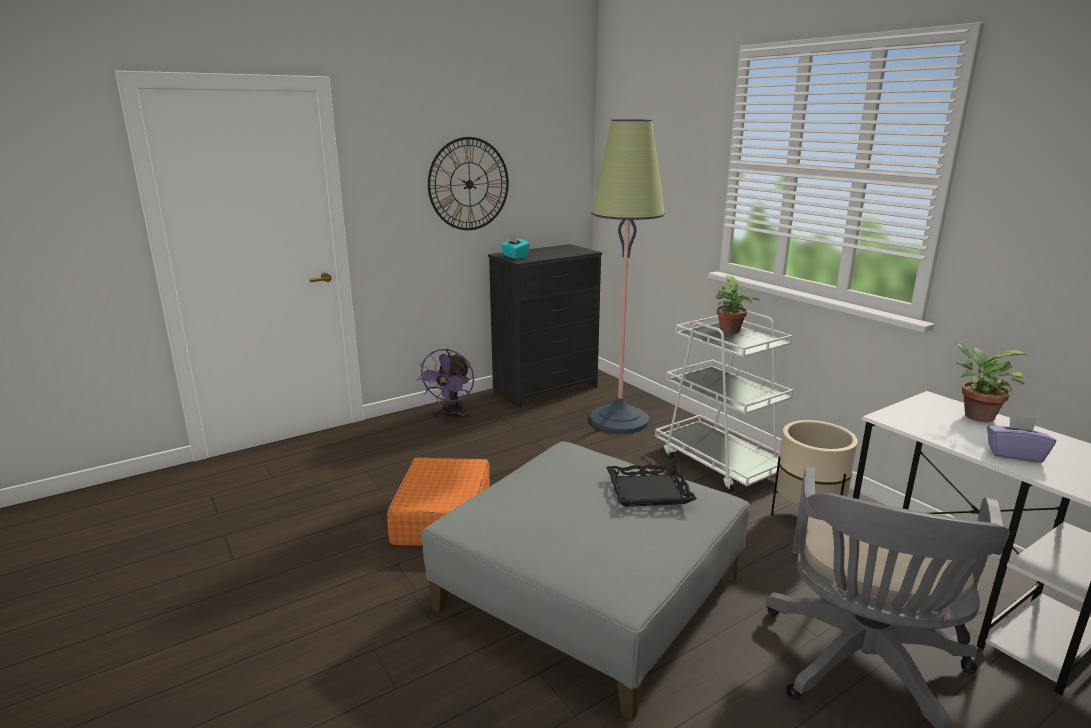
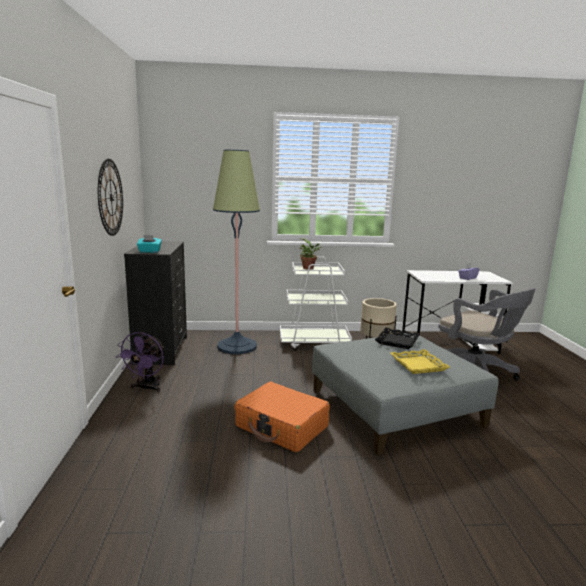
camera: 60 degrees left, 5 degrees down
(451, 416) = (146, 388): purple fan -> purple fan turned 60 degrees clockwise
(562, 527) = (418, 365): none -> yellow tray
(974, 416) = (434, 272): potted plant -> none

